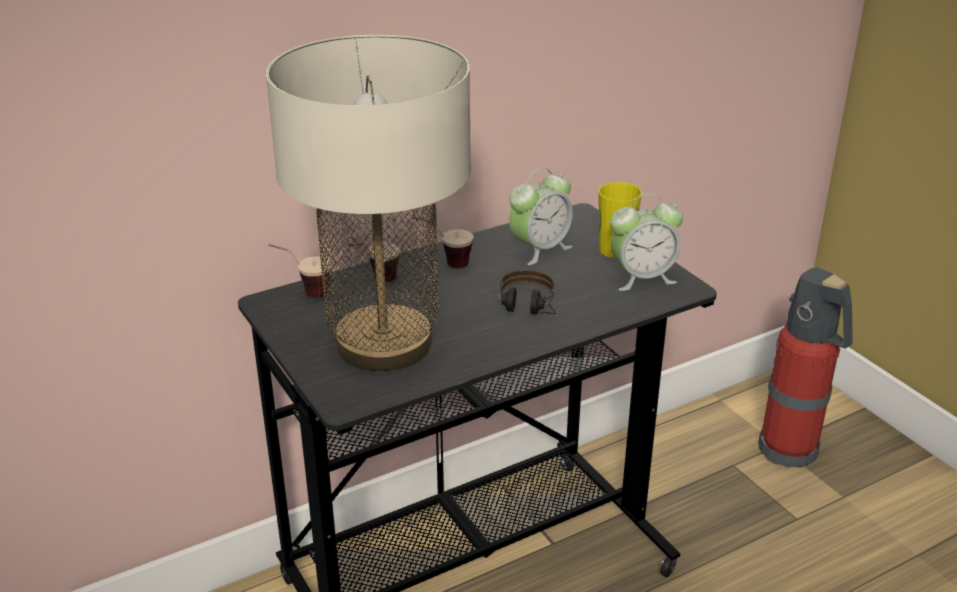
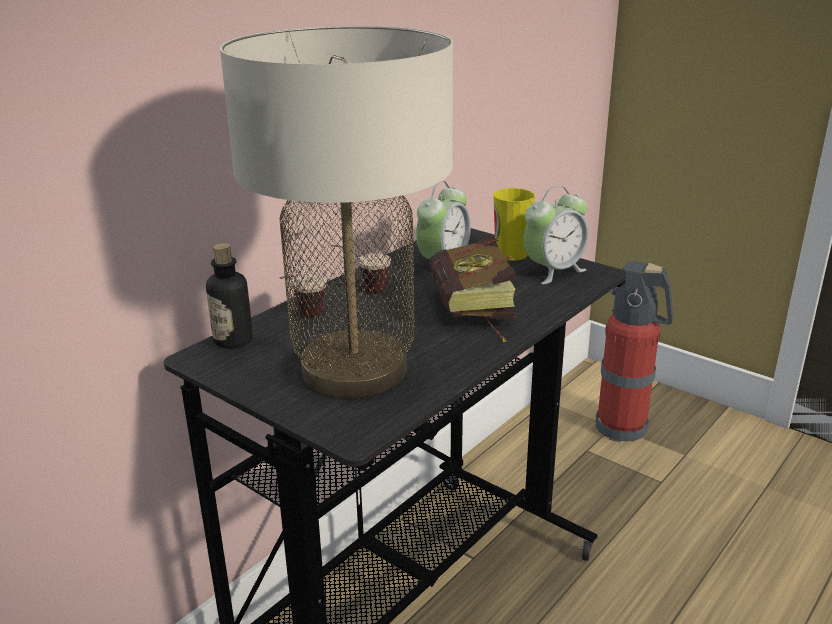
camera: 20 degrees left, 5 degrees down
(303, 292) = (233, 340): cup -> bottle
(527, 310) = (473, 315): headphones -> book

